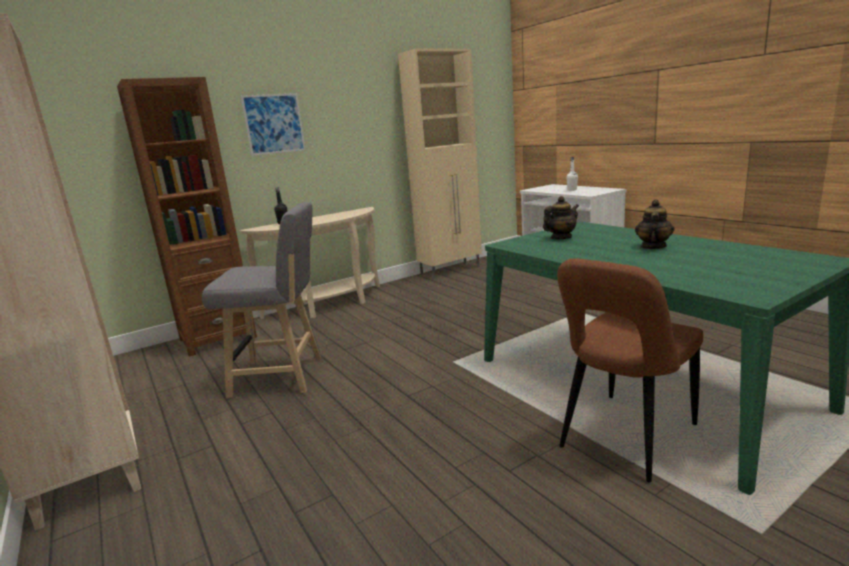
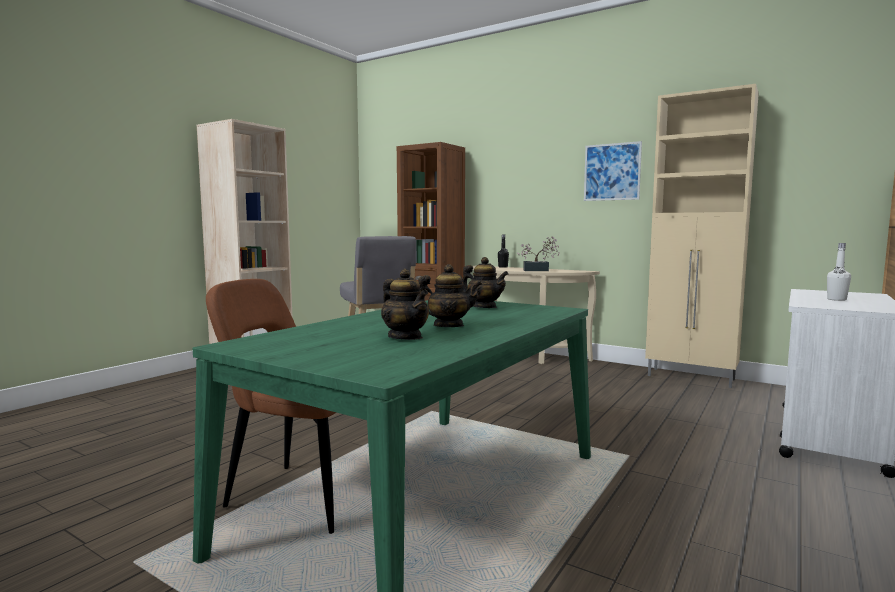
camera: 65 degrees right, 10 degrees down
(274, 124) = (520, 179): picture -> picture (612, 172)
(338, 217) = (539, 270): none -> potted plant
(703, 255) = (405, 337): none -> teapot

